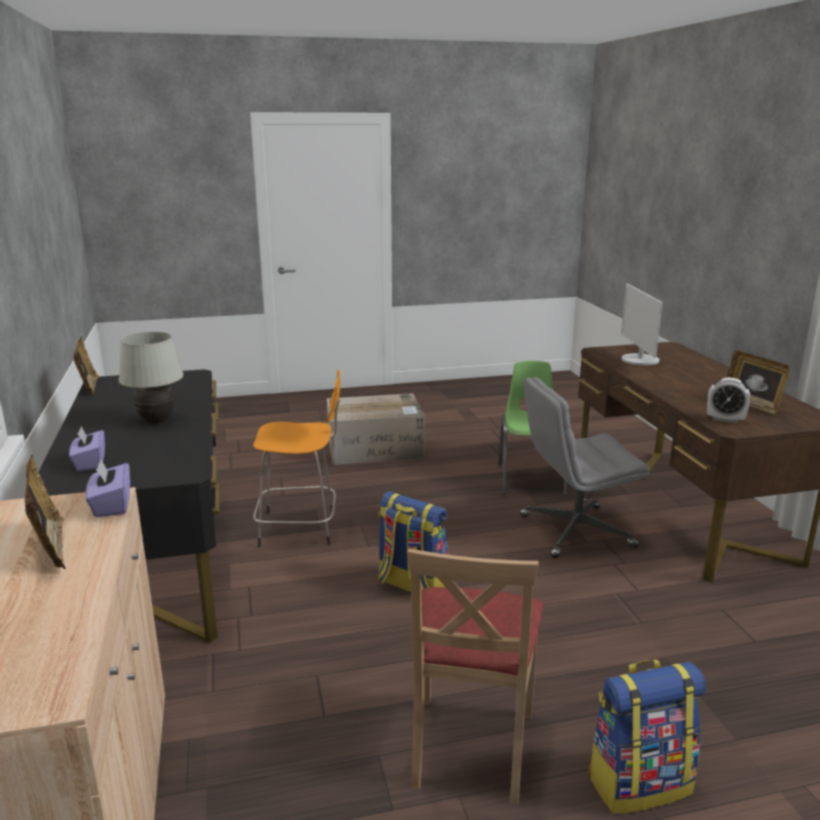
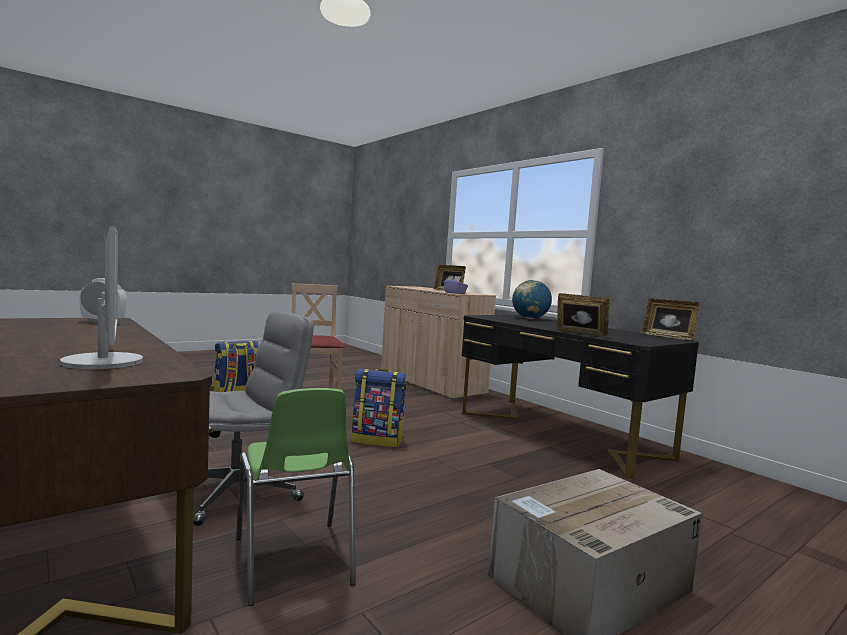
camera: 155 degrees right, 15 degrees down
(90, 463) = (530, 318): purple tissue box -> globe
(156, 422) = (555, 326): white table lamp -> none
(301, 528) = (504, 462): orange stool -> none
(751, 404) = (34, 327): picture frame -> picture frame (579, 334)

